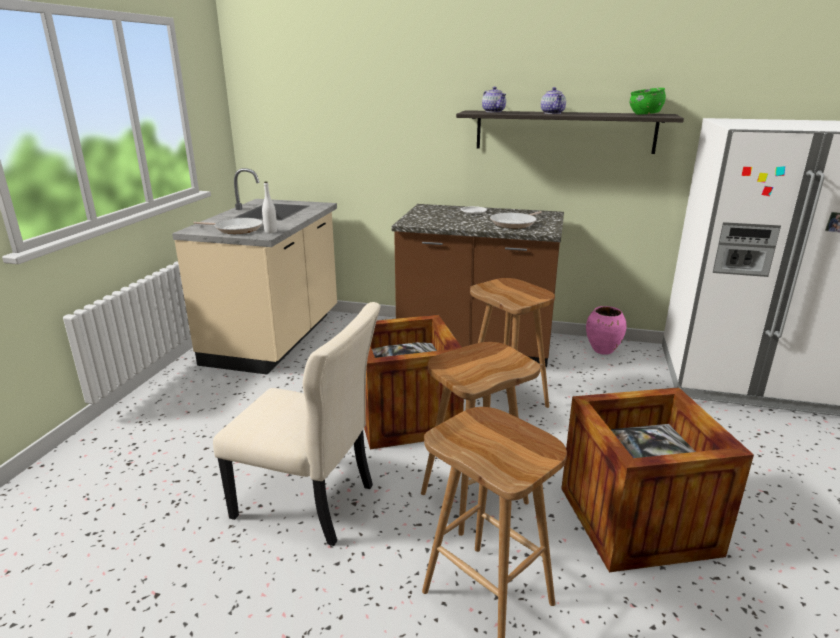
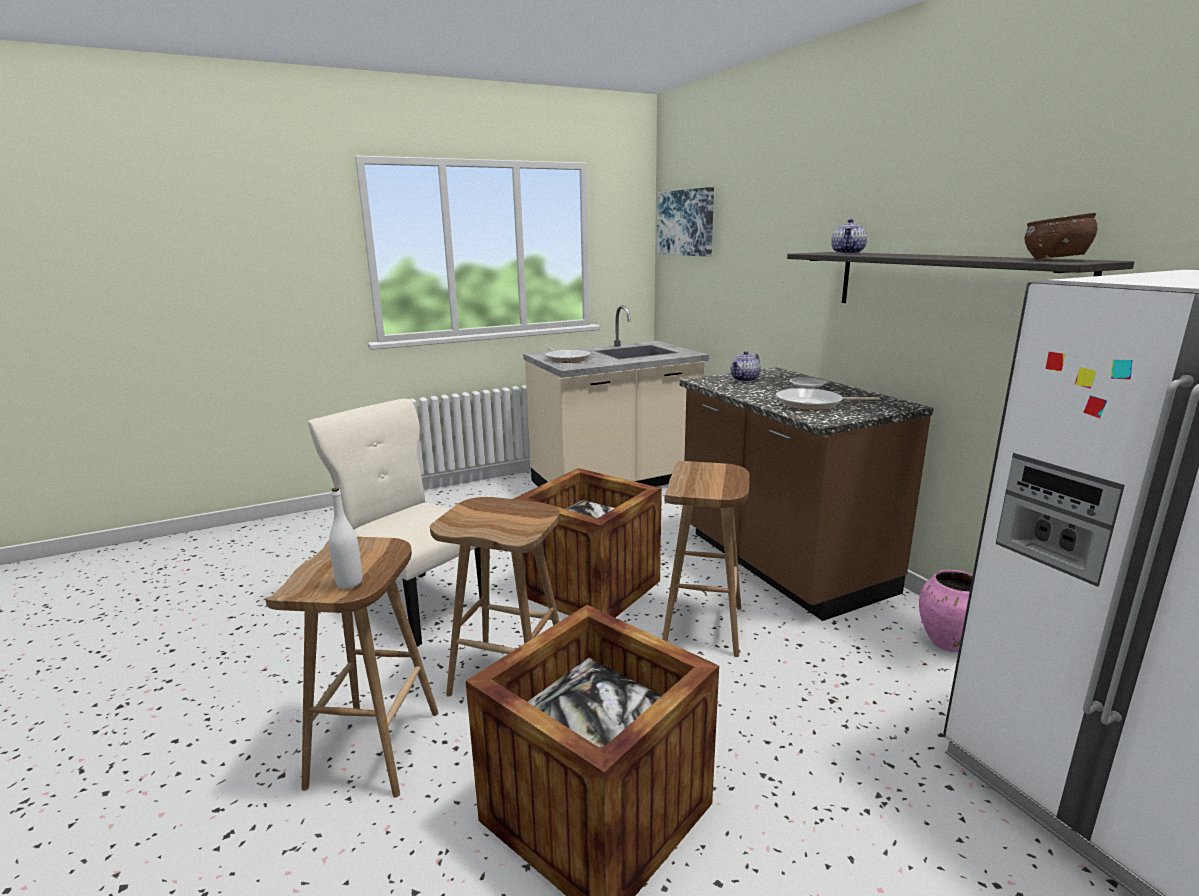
camera: 50 degrees right, 5 degrees down
(271, 232) = (581, 365): white bottle -> white bottle (349, 582)
(278, 83) = (686, 222): none -> picture
(309, 503) = (416, 604): beige chair -> beige chair turned 150 degrees clockwise
(552, 113) = (911, 255): teapot -> teapot (745, 379)
(645, 114) = (1055, 259): green bowl -> brown bowl

